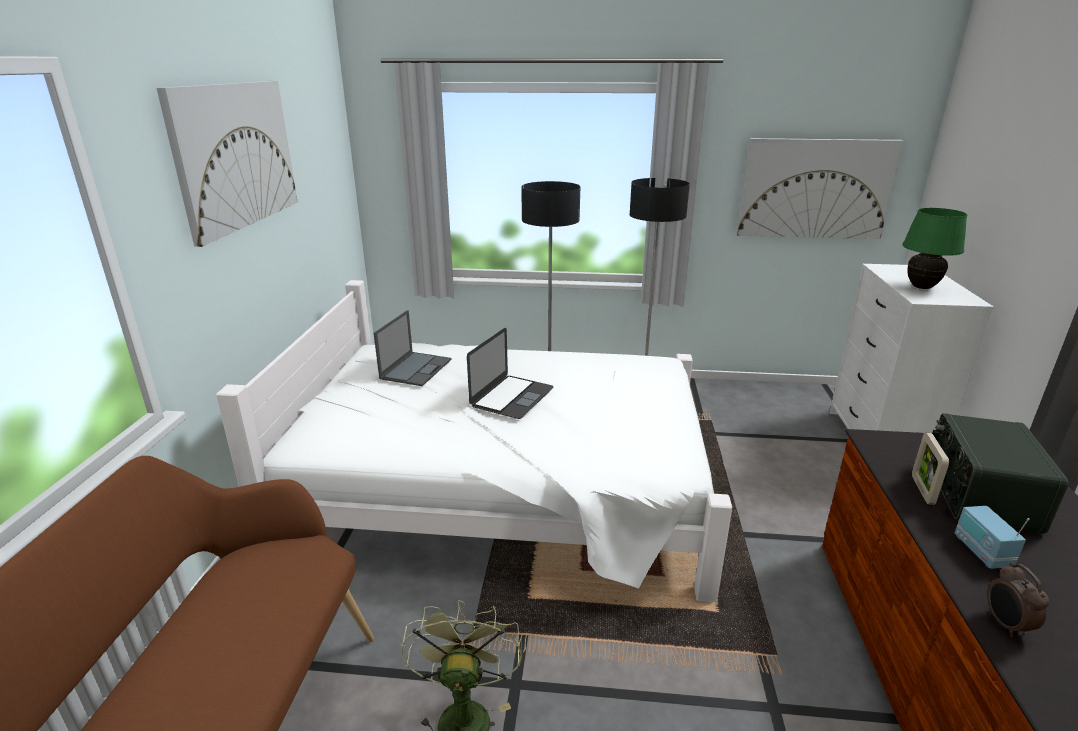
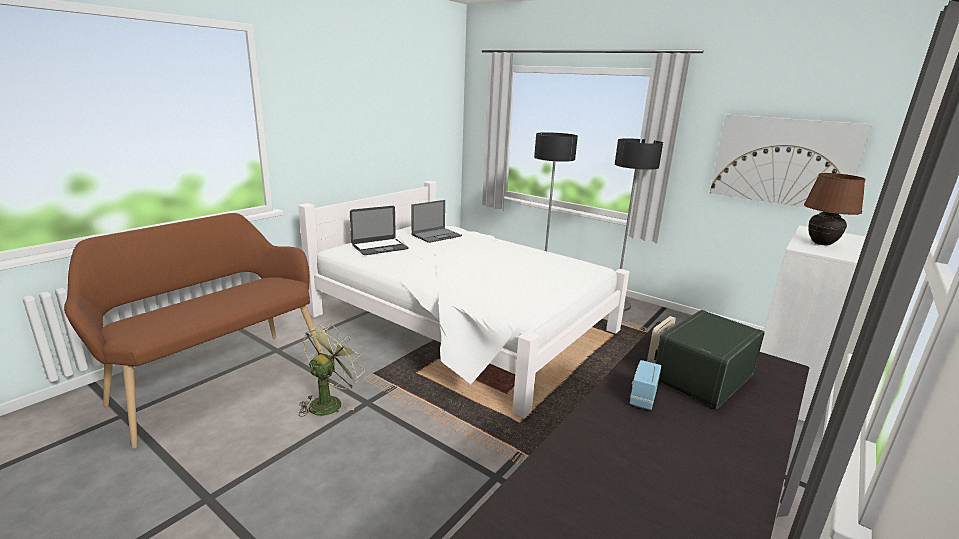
camera: 30 degrees right, 5 degrees down
(236, 155) = (359, 90): picture -> none
(512, 397) = (470, 258): laptop -> laptop (380, 247)
(921, 287) = (821, 244): green table lamp -> brown table lamp
(1005, 624) = (589, 426): alarm clock -> none

